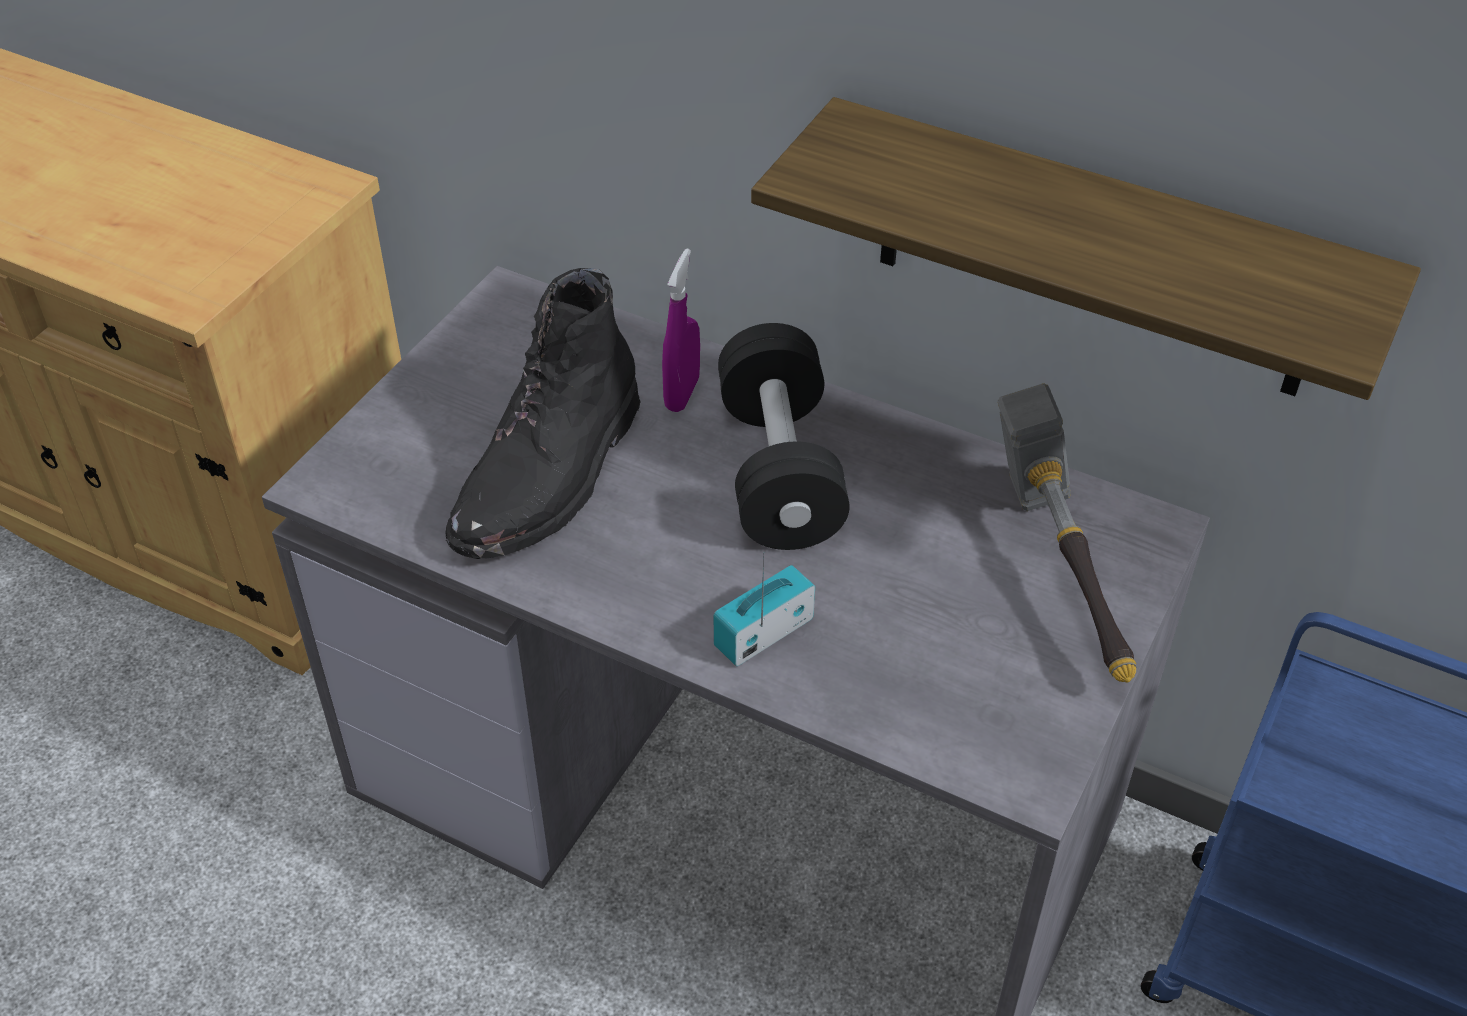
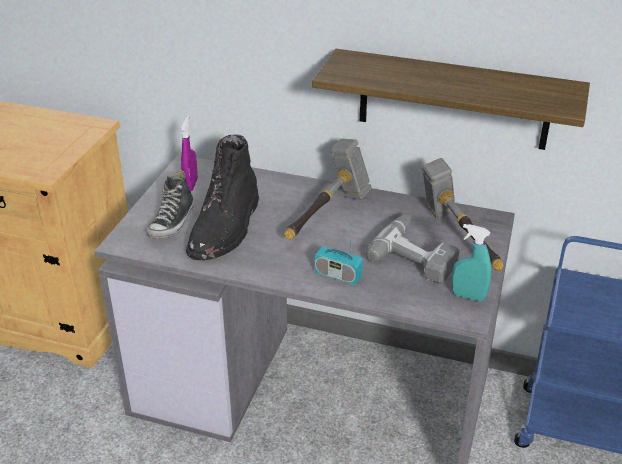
camera: 10 degrees left, 10 degrees down
(441, 445) = (172, 222): none -> shoe
(682, 394) = (276, 192): purple spray bottle -> purple spray bottle (191, 185)
(763, 633) = (338, 275): radio -> radio turned 105 degrees counterclockwise
(779, 471) = (327, 216): black dumbbell -> hammer
(957, 600) = (418, 253): none -> power drill
(1042, 732) = (468, 296): none -> turquoise spray bottle

